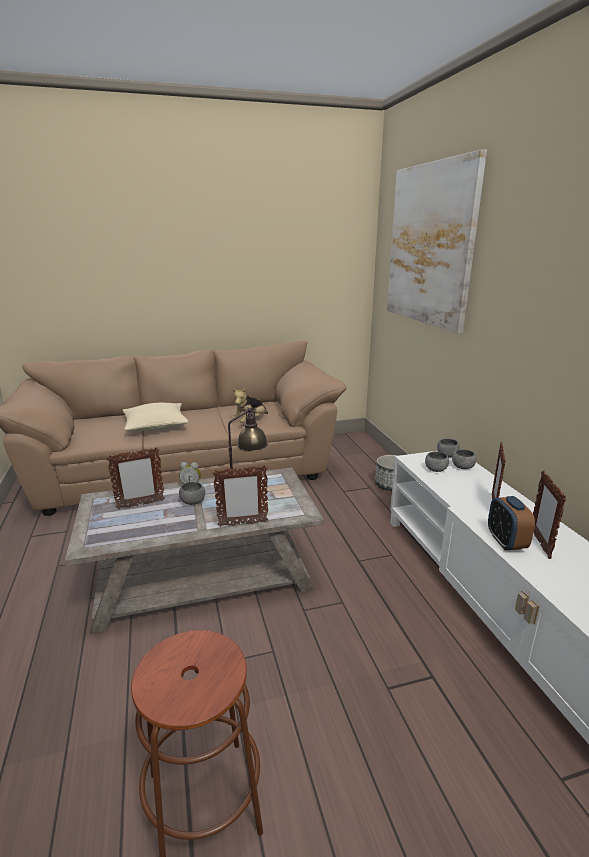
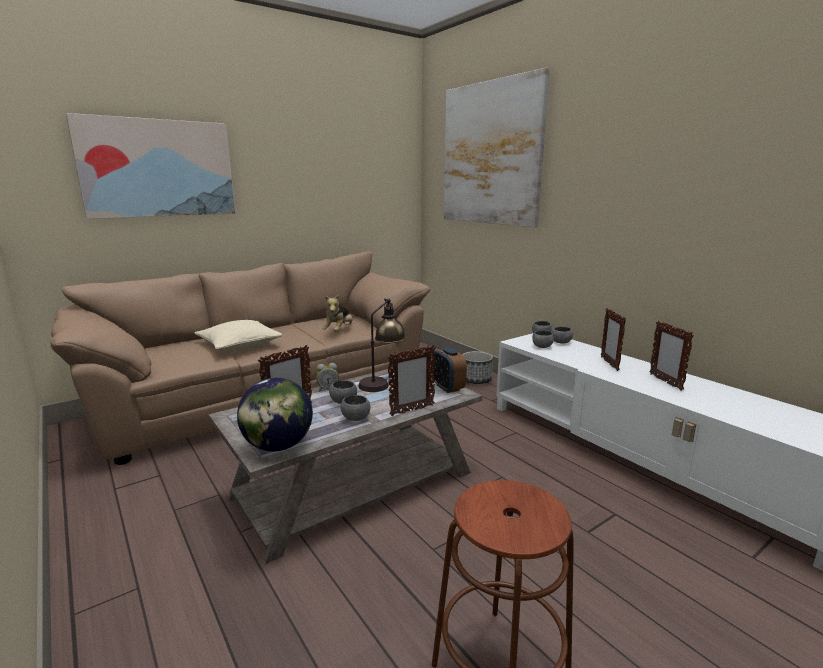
camera: 20 degrees left, 5 degrees down
(104, 539) = (278, 446): none -> globe
(106, 261) = (158, 168): none -> picture
(188, 522) = (356, 418): none -> grey bowl
(506, 542) = (642, 385): alarm clock -> alarm clock (448, 387)

